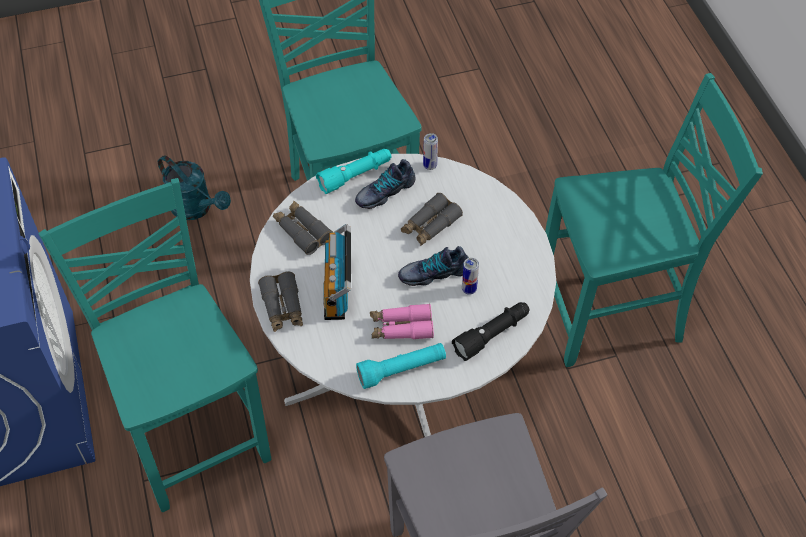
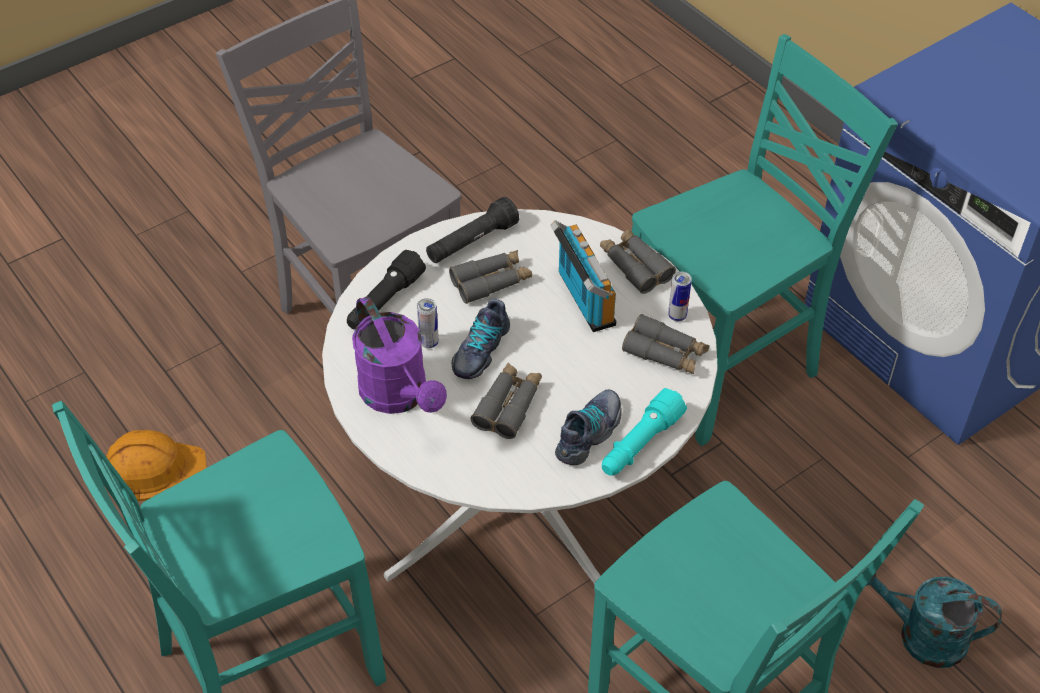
camera: 160 degrees right, 5 degrees down
(193, 430) = (724, 368): turquoise chair -> turquoise chair turned 75 degrees counterclockwise
(401, 327) = (491, 281): pink binoculars -> grey binoculars
(402, 370) = (471, 242): turquoise flashlight -> black flashlight
(430, 165) = (545, 489): can -> can (677, 316)
(433, 272) = (480, 350): shoe -> shoe turned 150 degrees clockwise
(504, 254) = (400, 396): none -> purple watering can
(679, 487) = (154, 469): none -> orange hard hat

